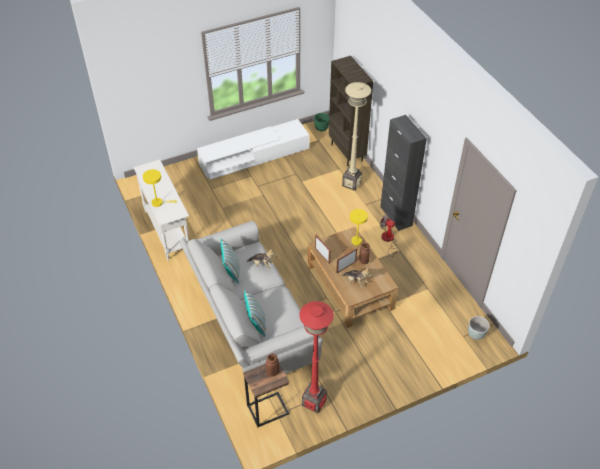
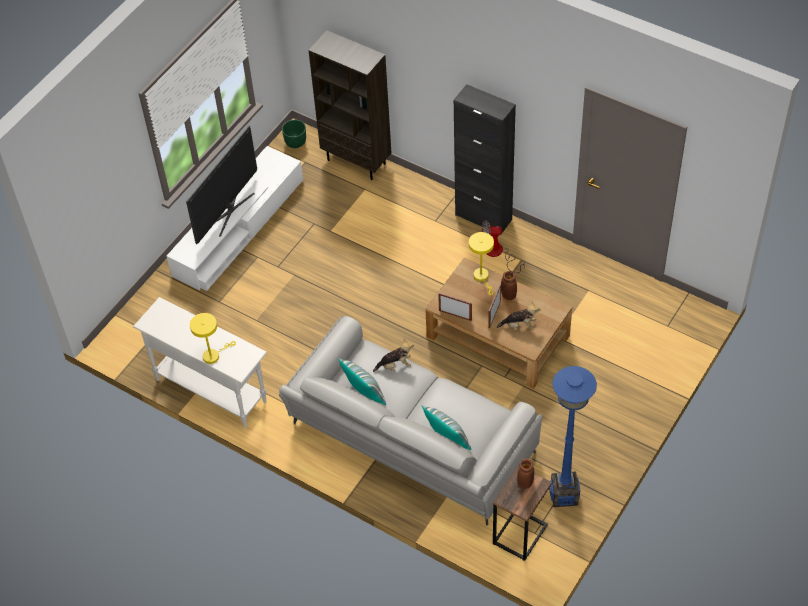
camera: 30 degrees left, 5 degrees up
(248, 141) = (228, 211): none -> television
(314, 402) = (564, 495): red floor lamp -> blue floor lamp
(351, 184) = (396, 202): beige floor lamp -> none
(476, 334) = (679, 315): grey planter -> none

